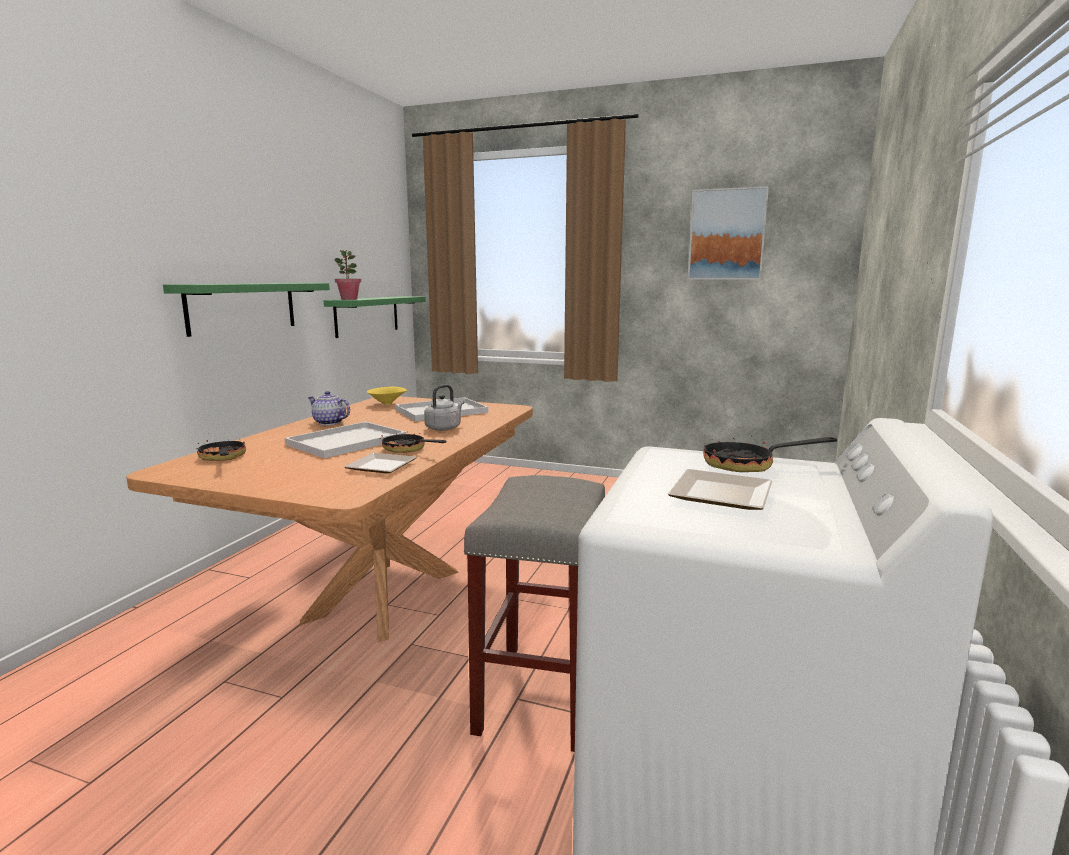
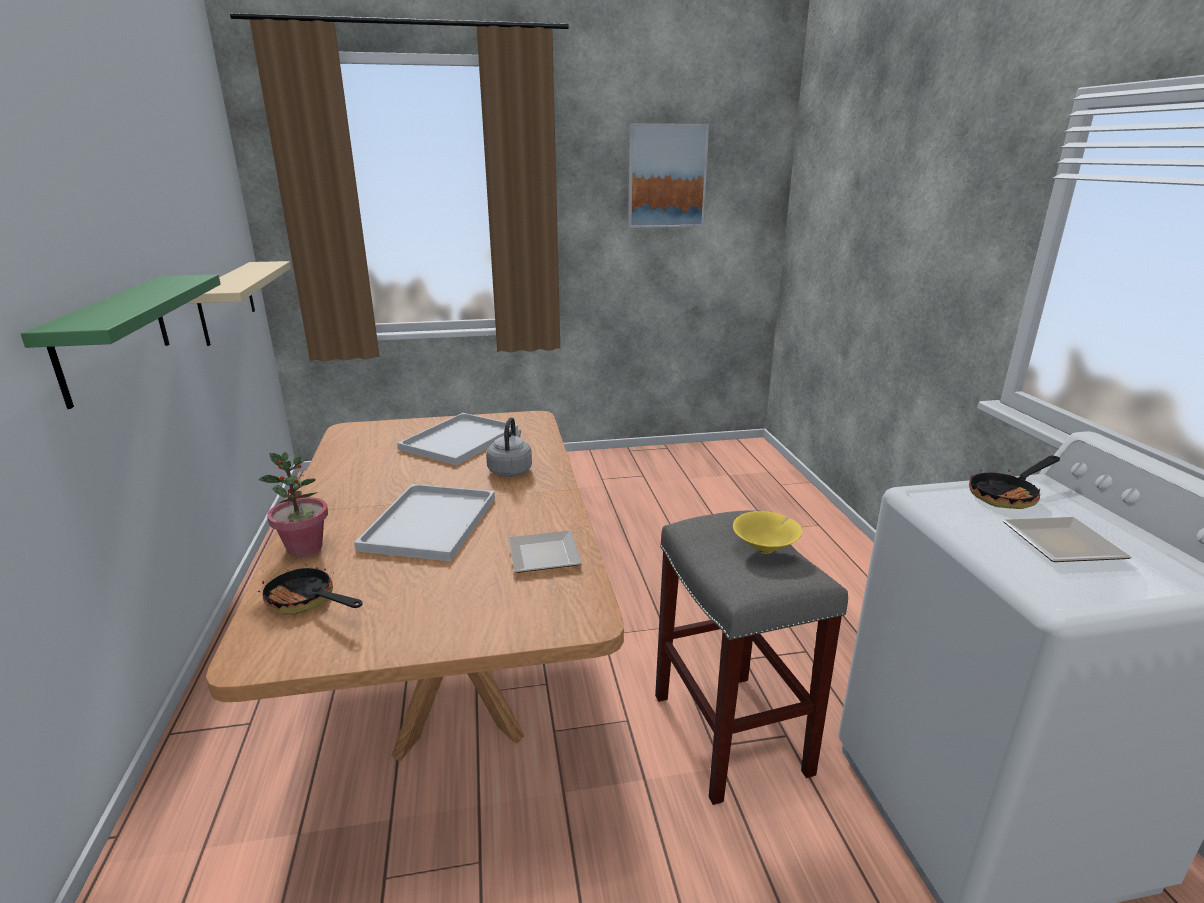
camera: 30 degrees left, 10 degrees up
(329, 423) = (346, 493): teapot -> none
(349, 299) = (223, 287): potted plant -> potted plant (305, 548)
(367, 315) = (227, 301): green shelf -> beige shelf
(388, 404) = (369, 440): yellow bowl -> yellow bowl (766, 549)
(408, 450) = (529, 518): frying pan -> none

